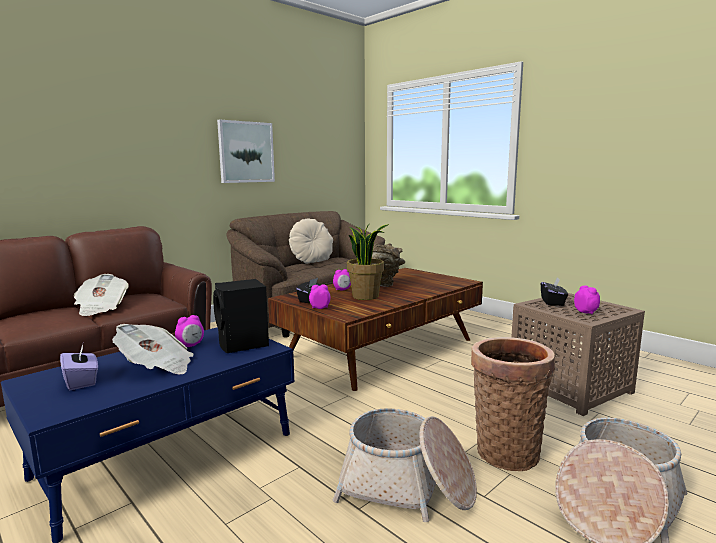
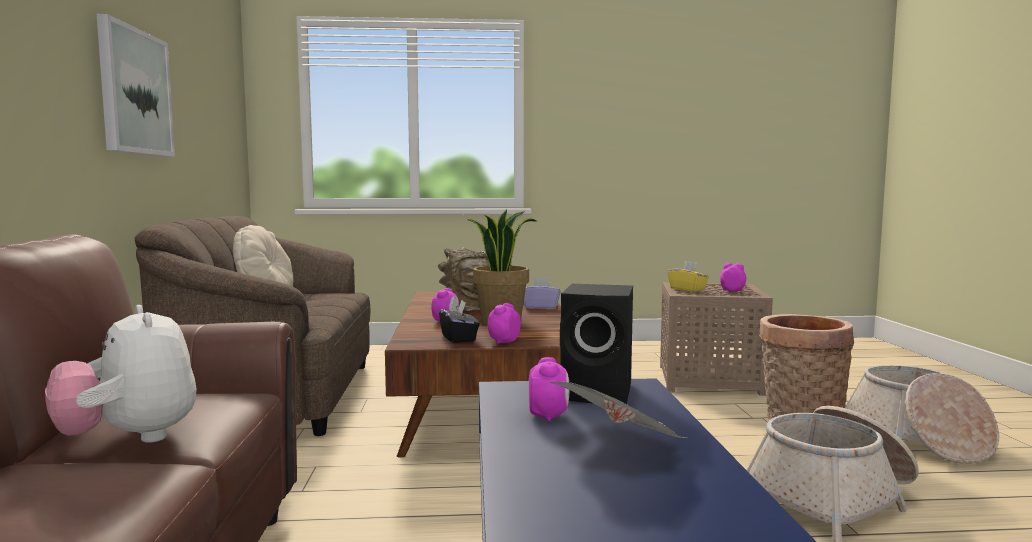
camera: 50 degrees left, 5 degrees down
(82, 381) = (617, 506): purple tissue box -> purple tissue box (541, 307)
(101, 308) = (130, 438): newspaper -> plush toy
(553, 302) = (687, 289): black tissue box -> yellow tissue box

